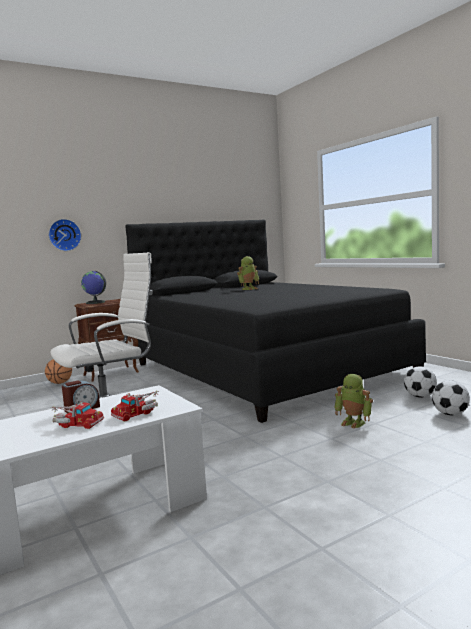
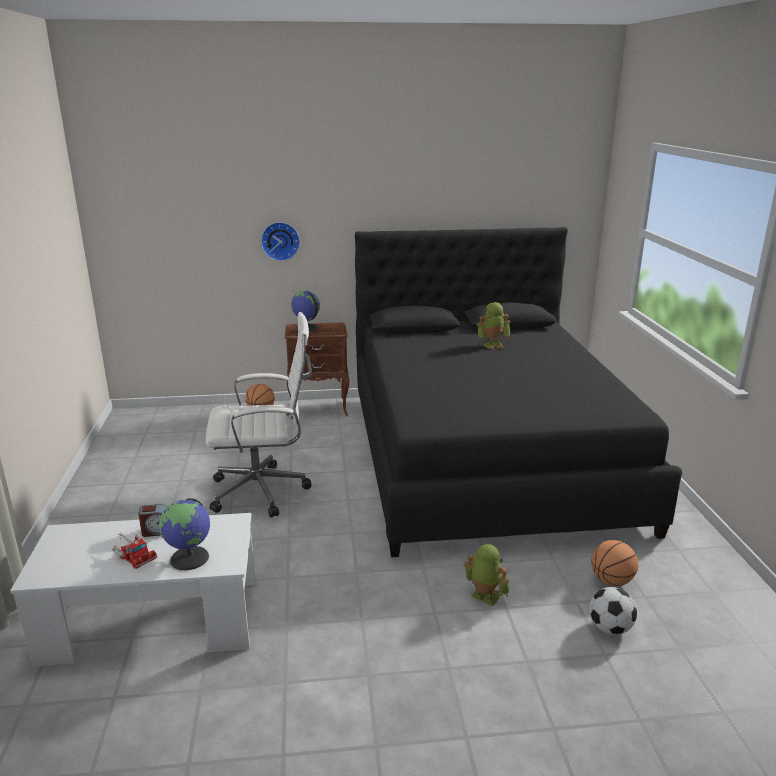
camera: 25 degrees right, 15 degrees up
(138, 412) = (190, 558): toy truck -> globe
(354, 422) = (484, 597): toy robot -> toy robot turned 150 degrees clockwise
(420, 396) = (611, 581): football -> basketball

